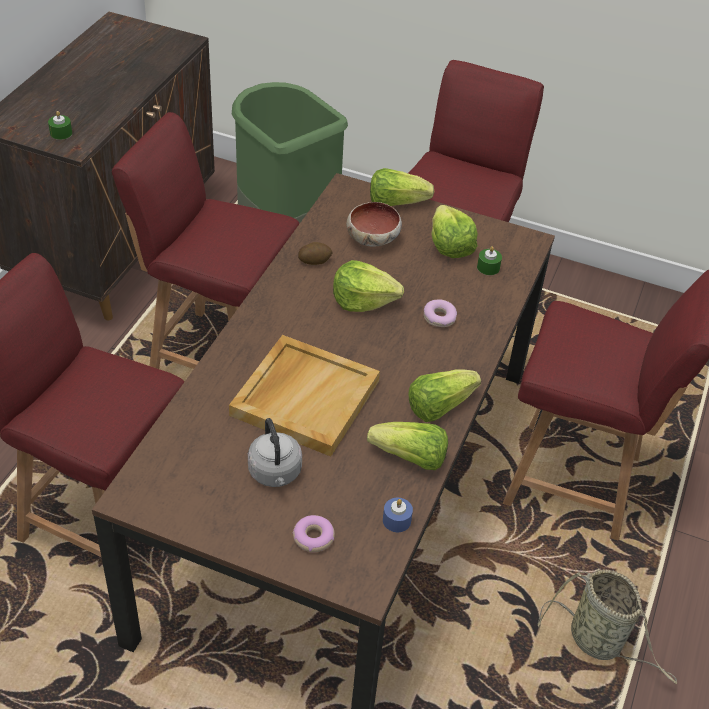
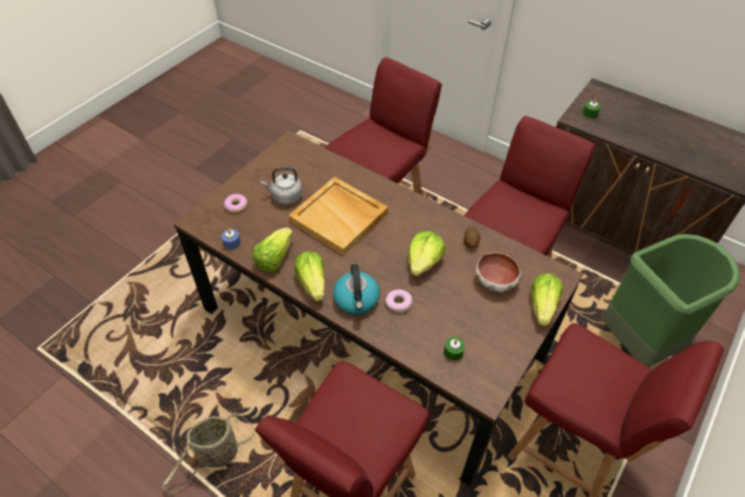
camera: 105 degrees right, 5 degrees up
(449, 357) = (356, 300): none -> kettle
(450, 246) = (483, 331): lettuce -> none

